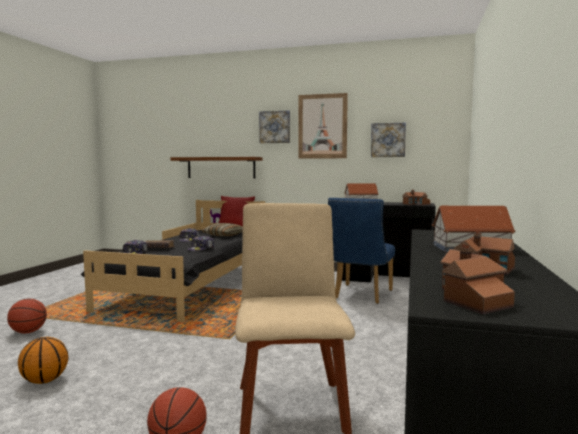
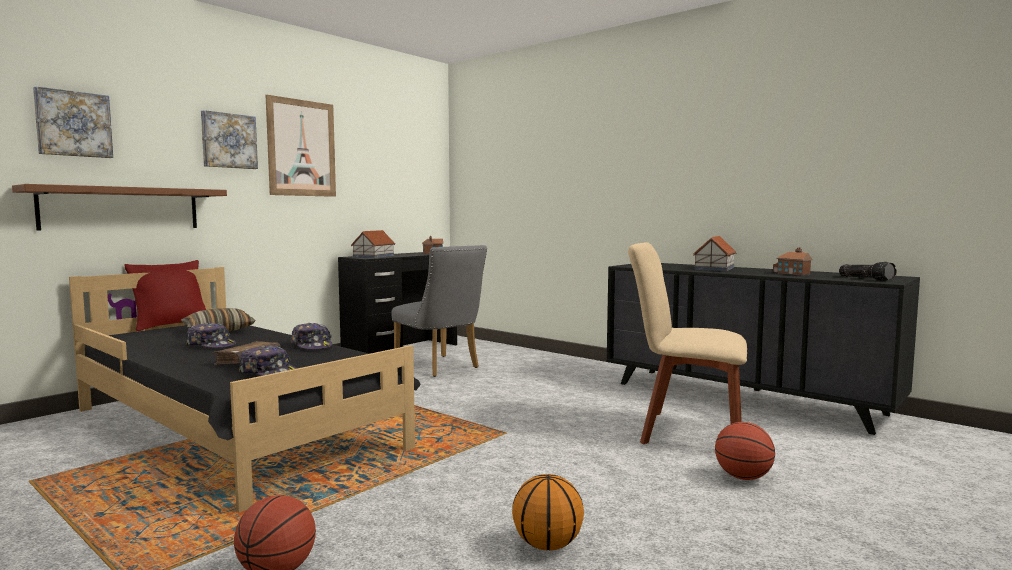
camera: 65 degrees left, 0 degrees up
(360, 295) = (440, 367): blue chair -> grey chair
(388, 140) = (379, 174): picture -> picture (73, 124)
(470, 299) = (866, 279): toy house -> flashlight

